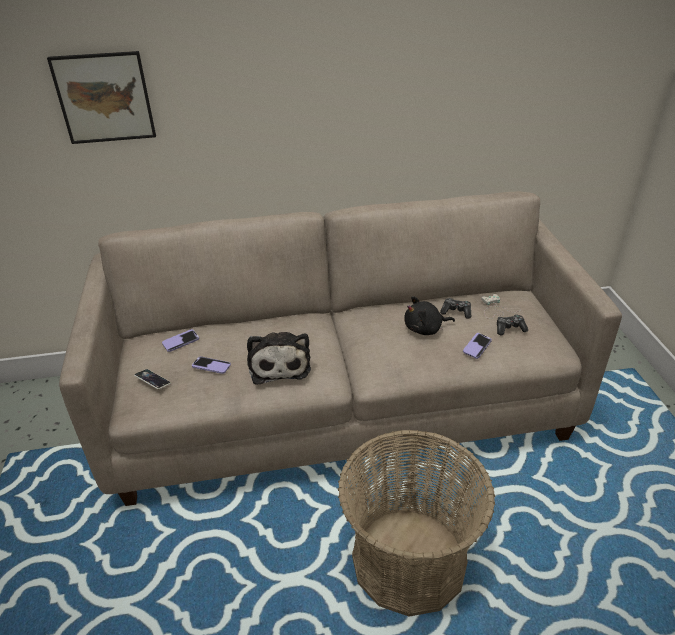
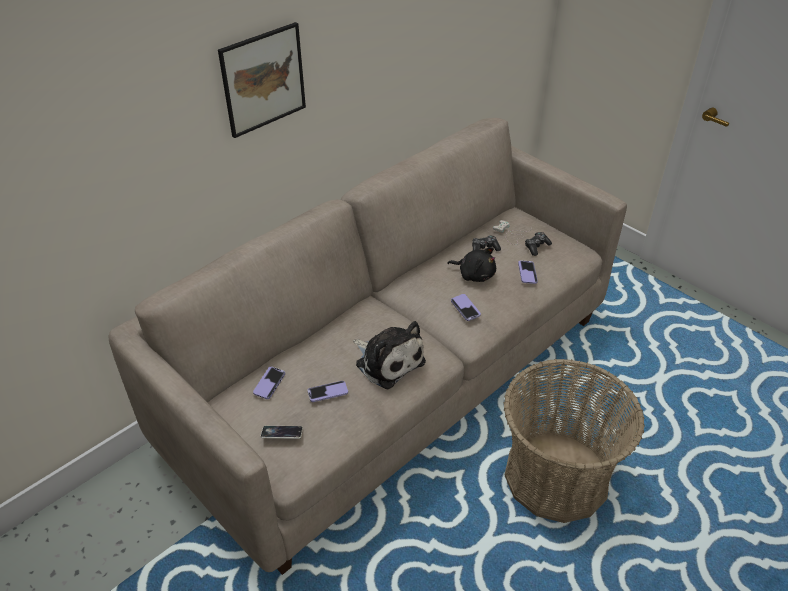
camera: 35 degrees left, 5 degrees up
(104, 98) = (103, 148): picture -> picture (263, 79)
(388, 352) = (465, 308): none -> phone
(425, 329) = (474, 274): black plush toy -> black plush toy turned 105 degrees counterclockwise

